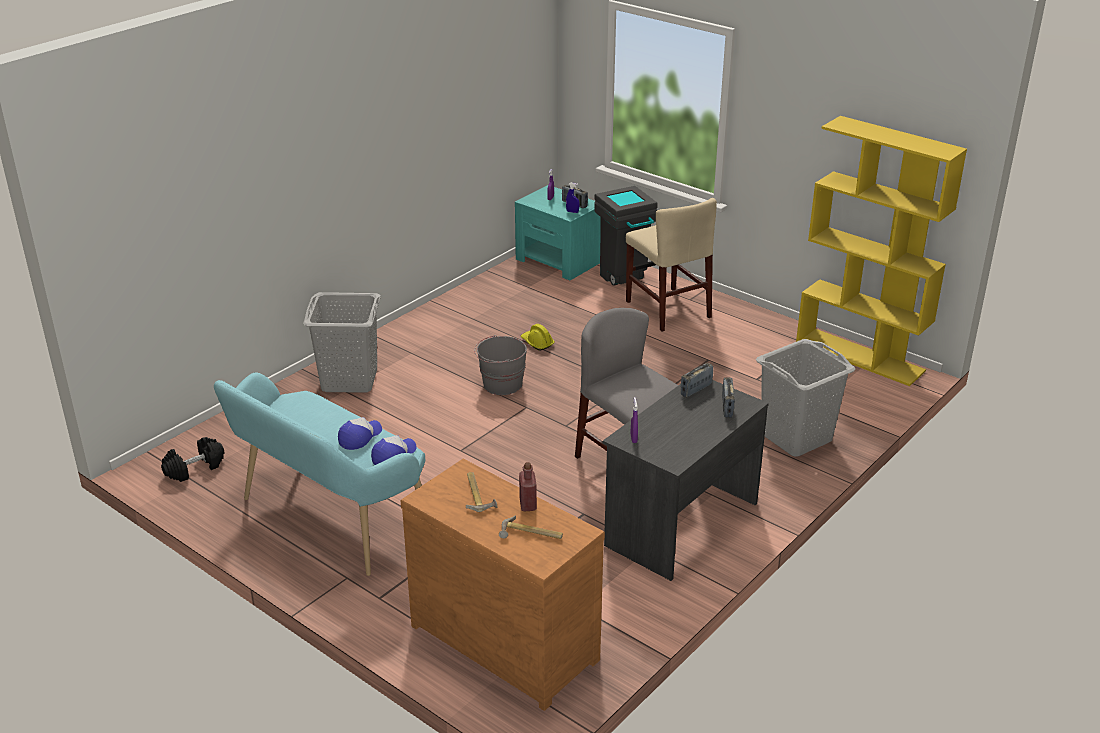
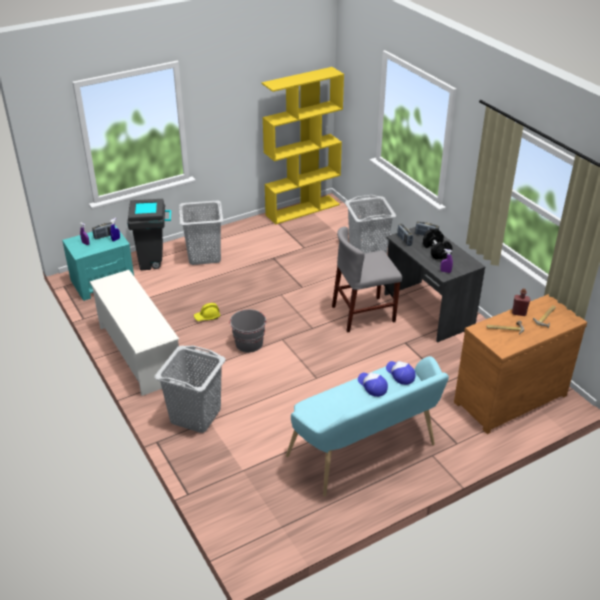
camera: 70 degrees left, 5 degrees up
(194, 468) = (269, 522): black dumbbell -> black dumbbell (436, 251)
(440, 317) = (139, 353): none -> white shoe rack
(667, 309) = (204, 256): beige chair -> grey laundry basket

